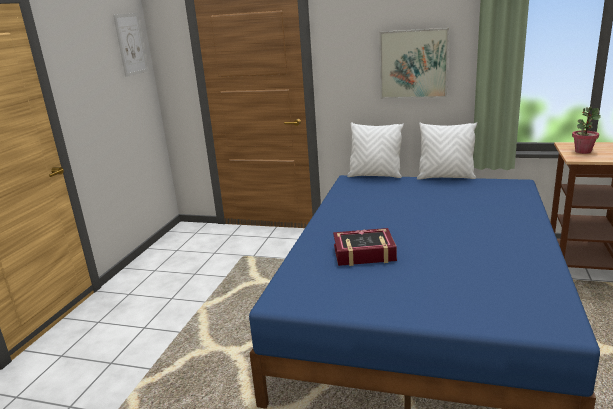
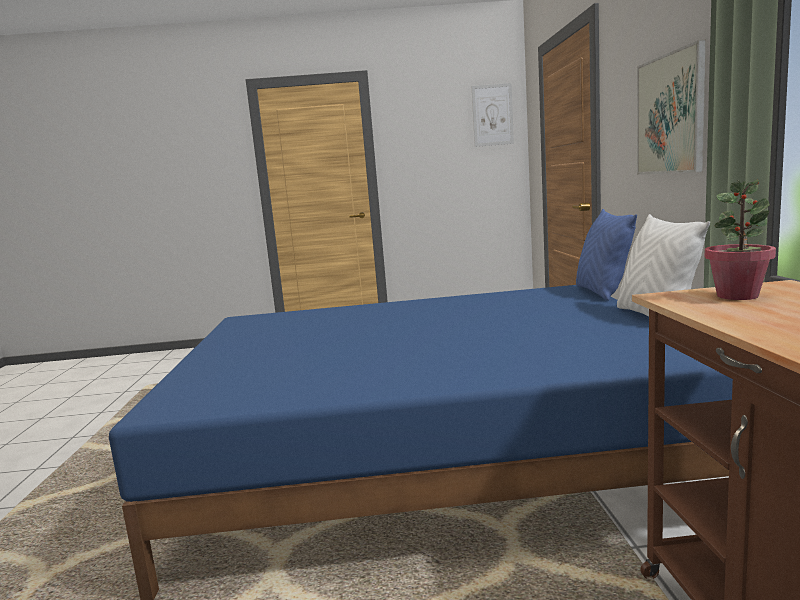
camera: 70 degrees right, 10 degrees down
(364, 253) = (341, 324): book -> none
(375, 175) = (602, 293): white pillow -> blue pillow

